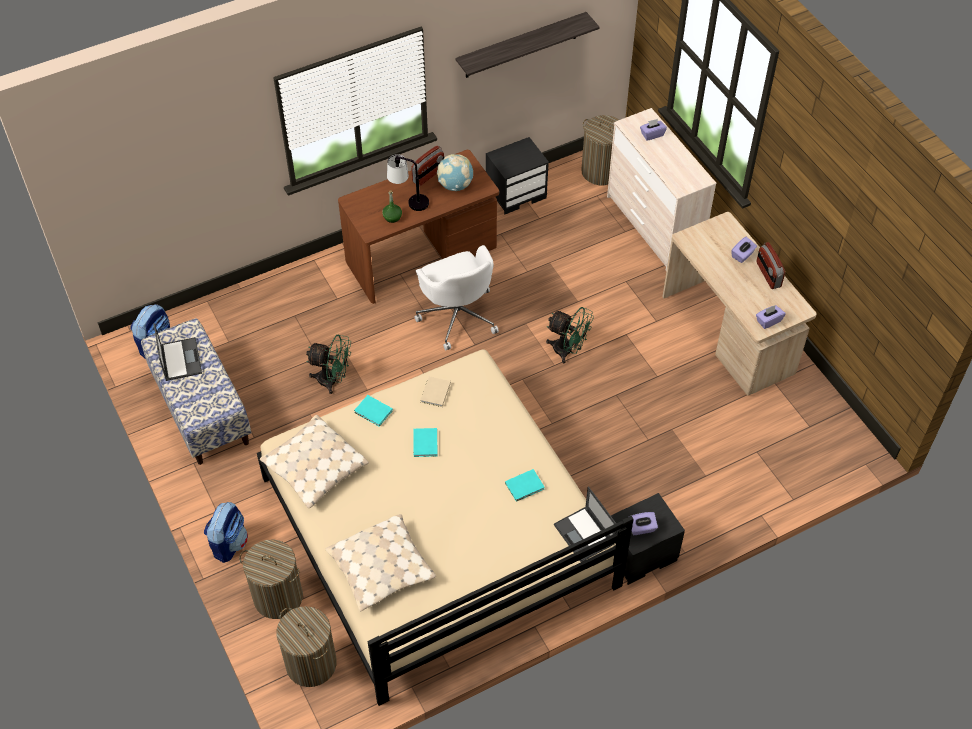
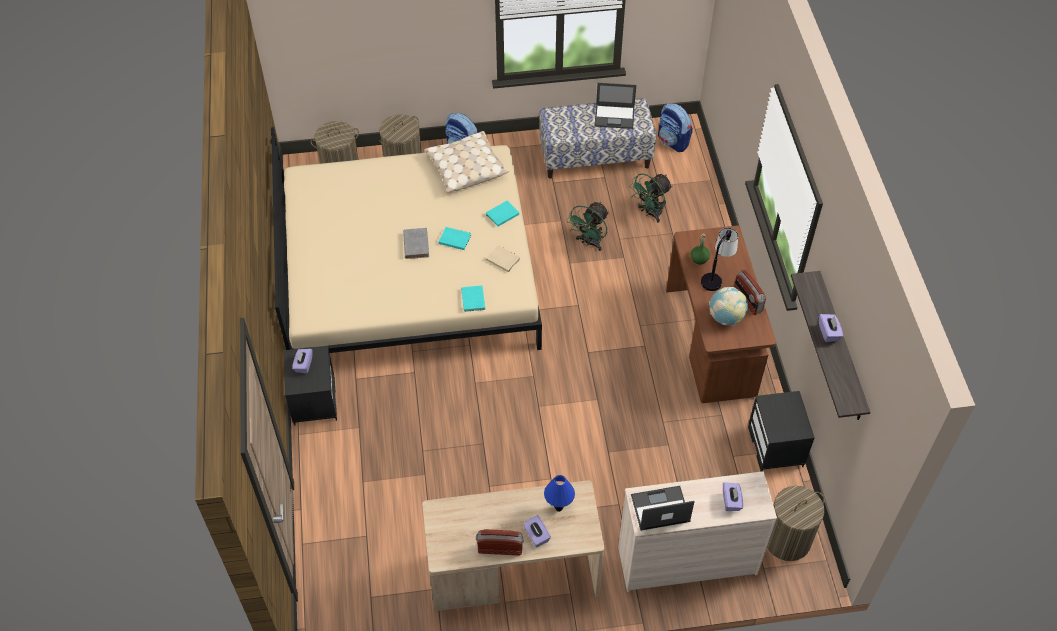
camera: 110 degrees right, 0 degrees up
(382, 569) = (356, 185): beige pillow -> none
(447, 476) = (416, 244): none -> grey book
(458, 315) = (627, 349): white office chair -> none
(525, 486) = (379, 291): turquoise book -> turquoise book (472, 300)
(568, 351) = (550, 422): green fan -> green fan (650, 213)
(584, 535) = (313, 316): laptop -> laptop (659, 508)
(709, 248) = (559, 508): none -> blue table lamp
(768, 321) = (441, 521): purple tissue box -> purple tissue box (828, 333)

